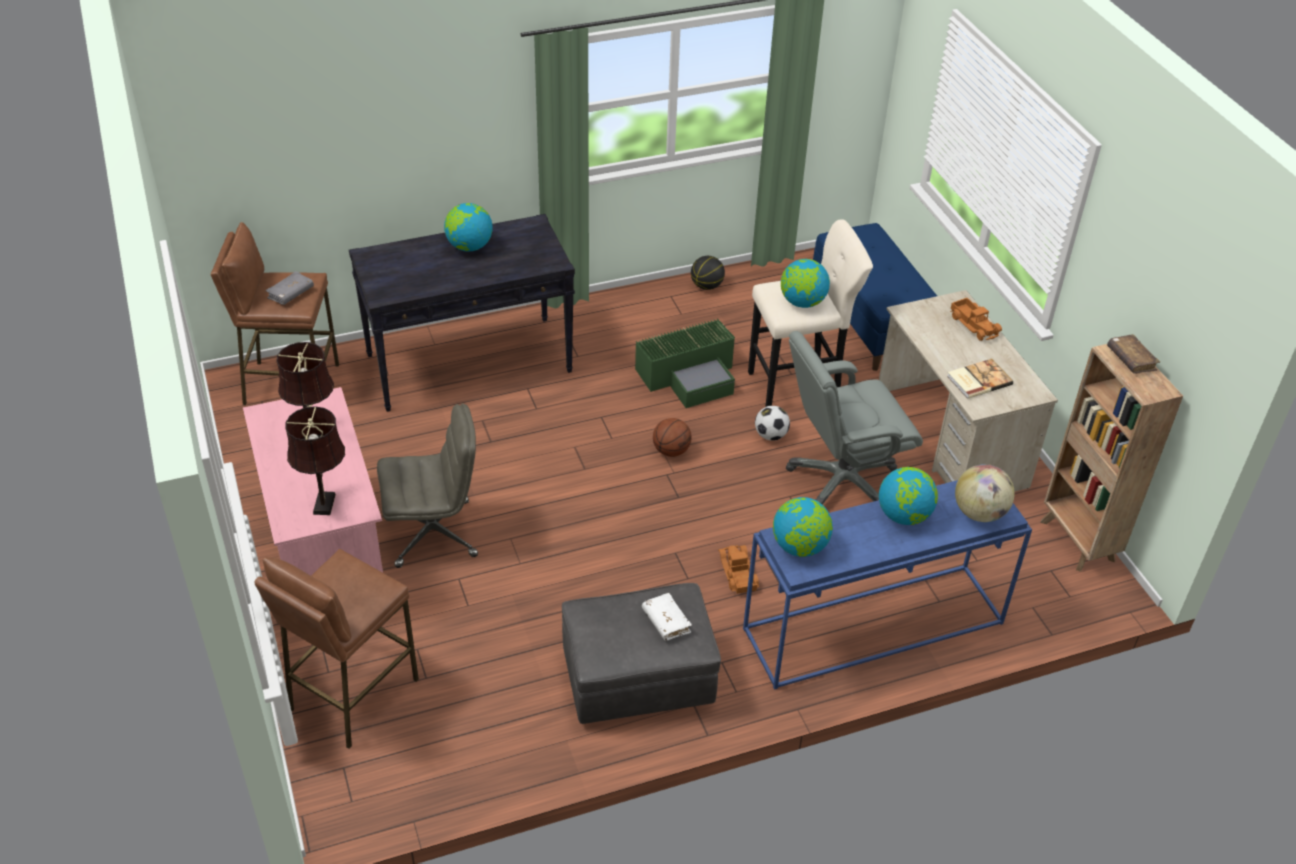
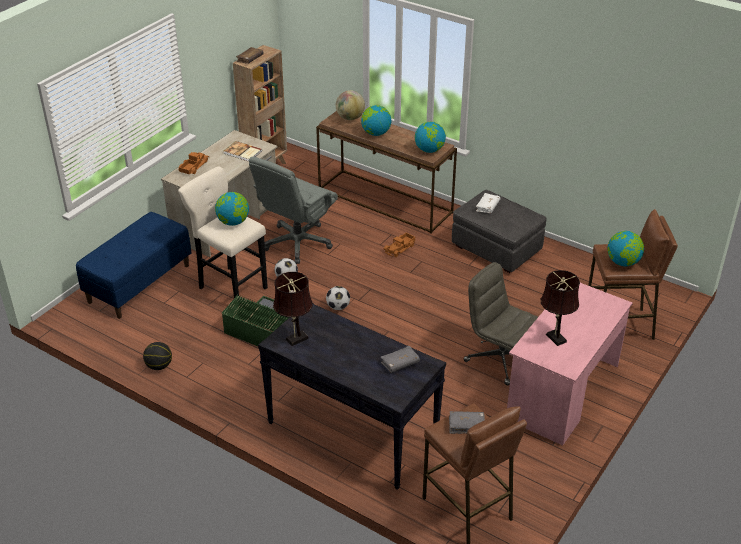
camera: 125 degrees left, 5 degrees down
(325, 501) = (587, 302): brown table lamp -> brown table lamp (295, 339)
(407, 280) = (400, 363): none -> grey book
(469, 246) = (333, 357): globe -> globe (623, 262)
(671, 450) = (338, 307): basketball -> football
(841, 481) = (297, 243): grey office chair -> grey office chair turned 90 degrees clockwise
(872, 628) = (386, 201): blue console table -> brown console table

